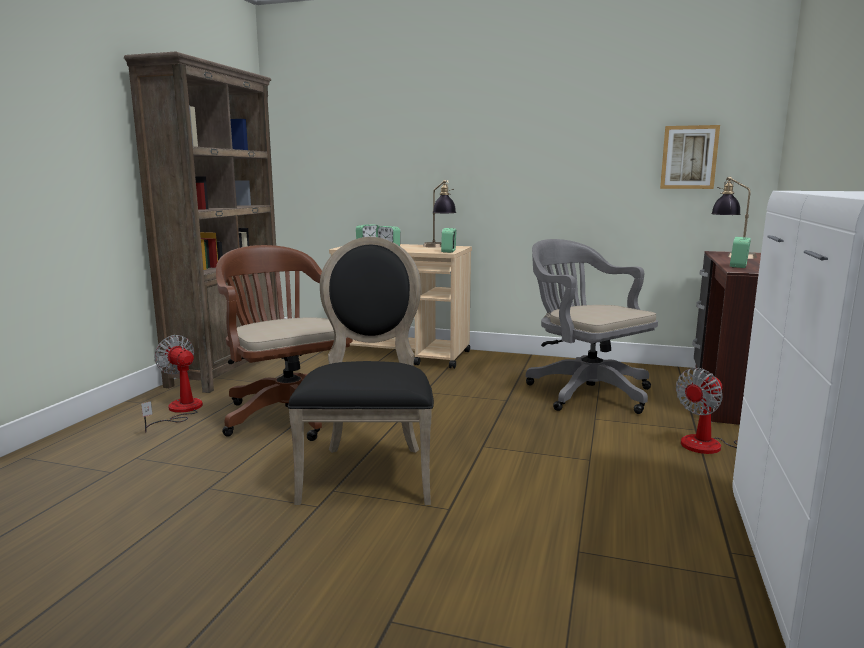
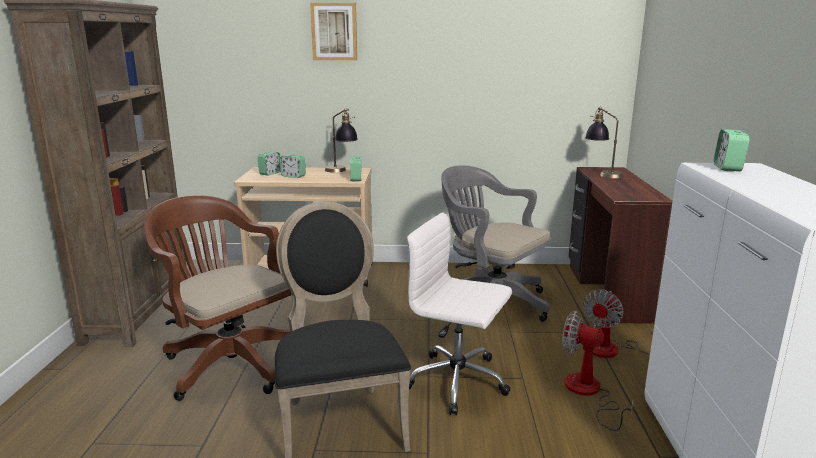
camera: 15 degrees left, 5 degrees up
(179, 411) = (111, 375): fan -> fan (588, 393)
(514, 454) = (459, 382): none -> white office chair
(689, 157) = (562, 85): picture -> picture (334, 31)
(738, 266) = (618, 191): alarm clock -> alarm clock (727, 168)

